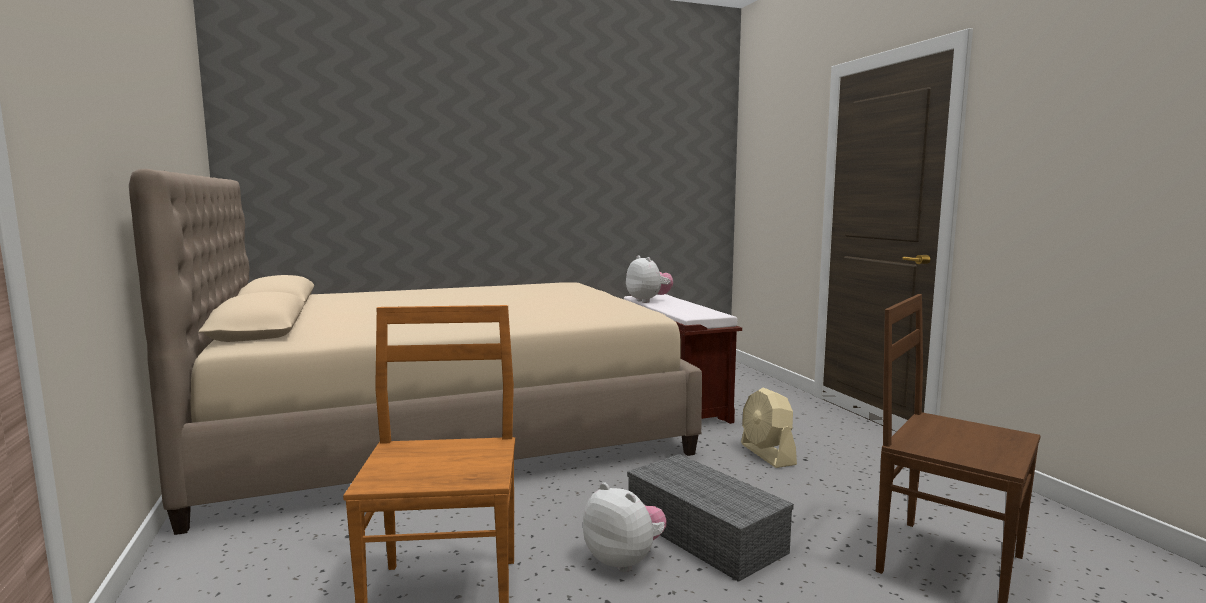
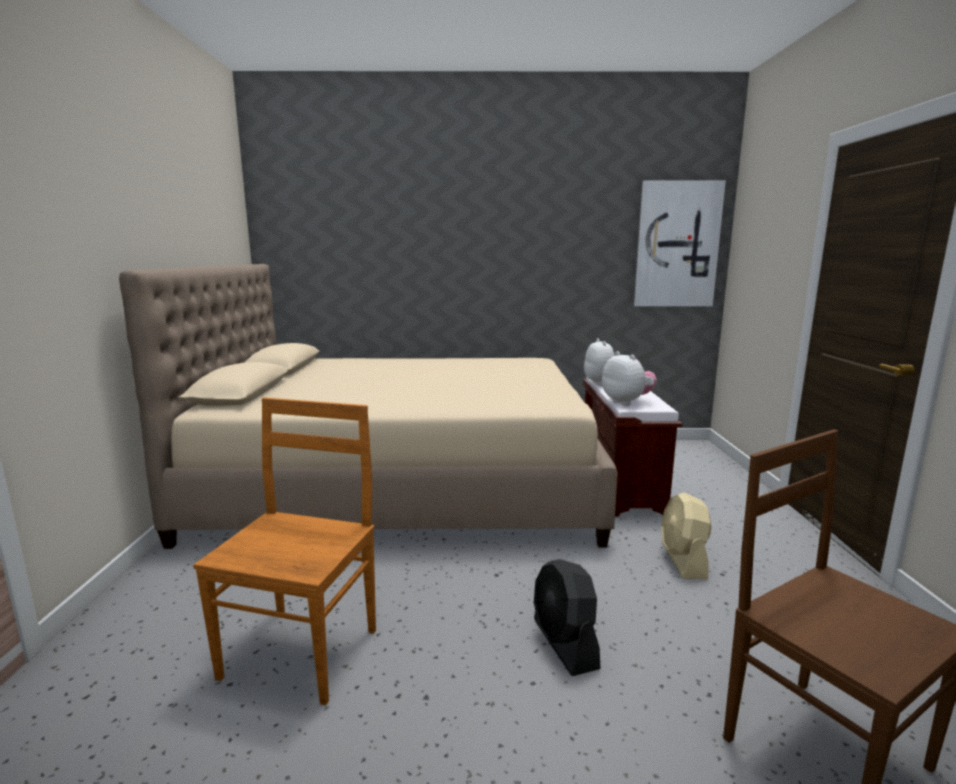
camera: 20 degrees right, 5 degrees up
(624, 560) = (469, 654): plush toy -> plush toy (627, 402)
(690, 165) = (677, 245): none -> picture
(707, 534) = (564, 643): grey storage box -> black fan

